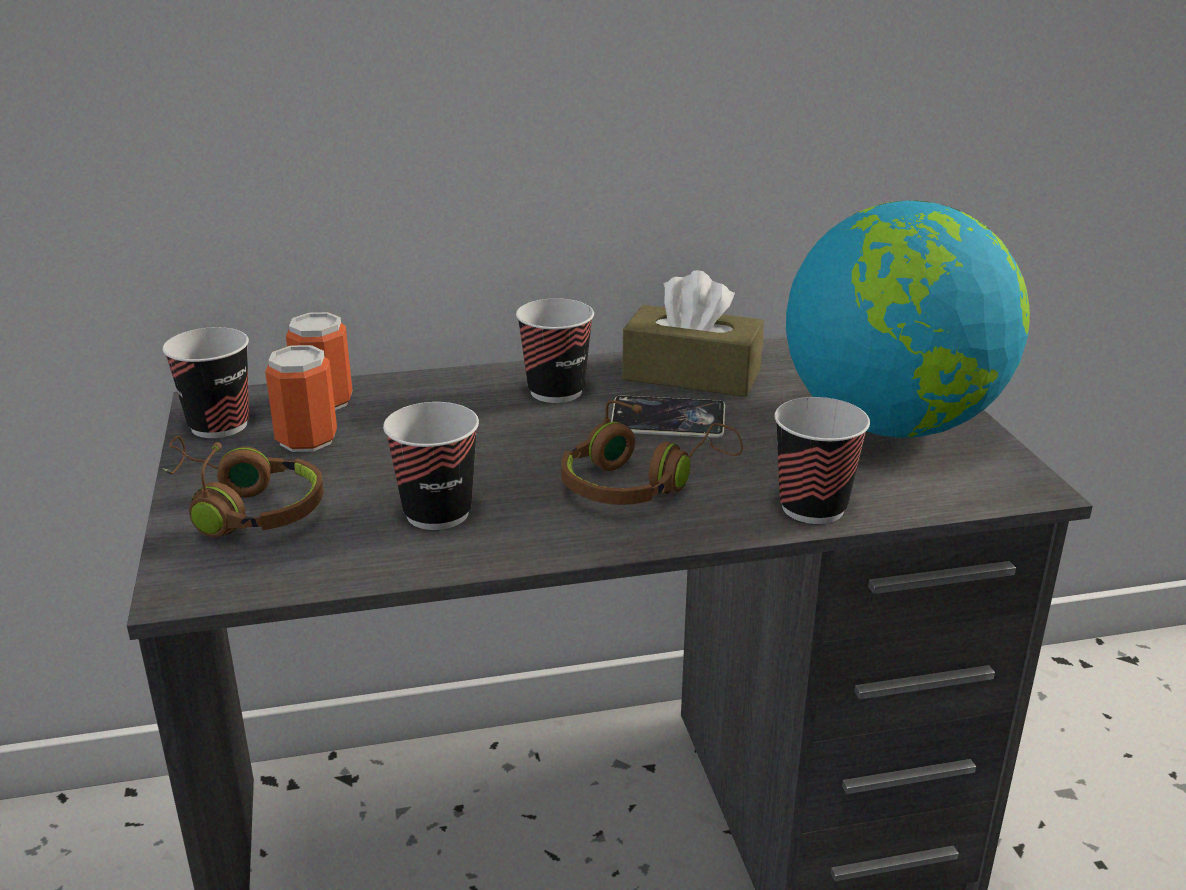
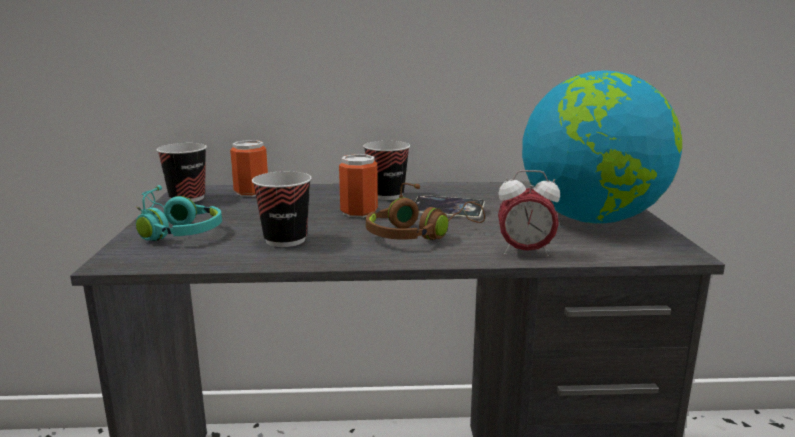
camera: 10 degrees right, 10 degrees down
(241, 508) = (174, 231): brown headphones -> turquoise headphones
(307, 439) = (231, 206): can -> can (359, 212)
(691, 375) = (472, 193): brown tissue box -> none
(812, 507) = (525, 252): cup -> alarm clock

